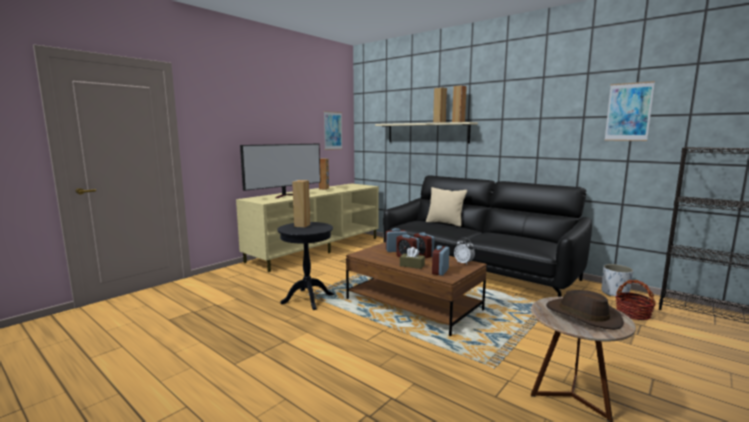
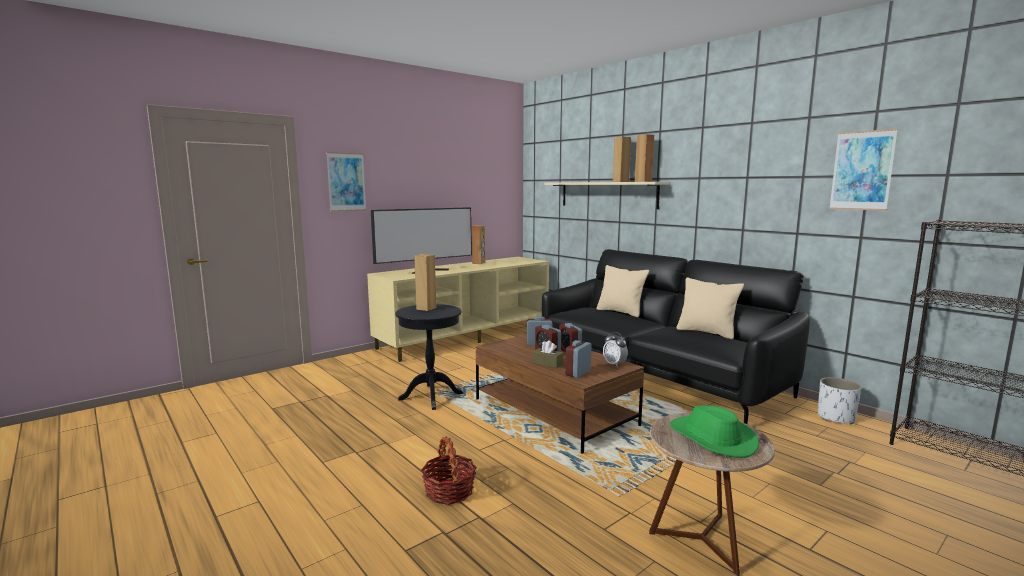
camera: 10 degrees right, 0 degrees up
(333, 130) = (494, 190): picture -> picture (346, 182)
(517, 235) = (706, 332): none -> beige pillow
(582, 316) = (711, 438): brown hat -> green hat
(633, 314) = (846, 446): basket -> basket (449, 491)

